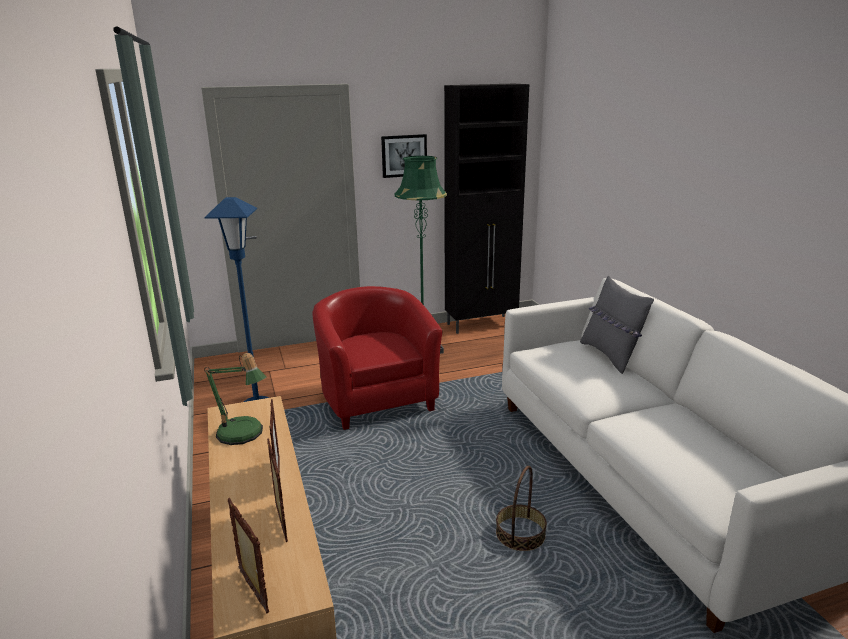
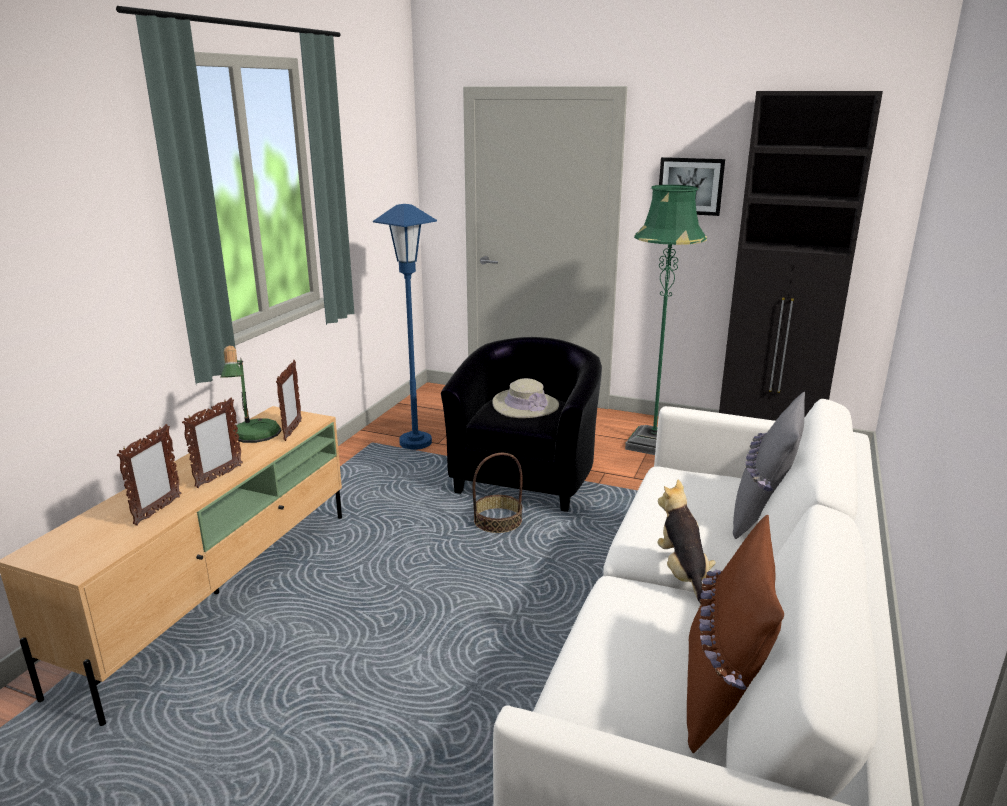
camera: 40 degrees right, 0 degrees up
(253, 592) = (61, 546): picture frame -> picture frame (292, 431)
(371, 343) = (525, 405): none -> beige hat
(376, 399) = (526, 477): red armchair -> black armchair
(520, 534) = (467, 675): basket -> basket (497, 521)
(632, 402) = (683, 574): none -> plush toy
(735, 447) = (721, 692): none -> brown pillow

